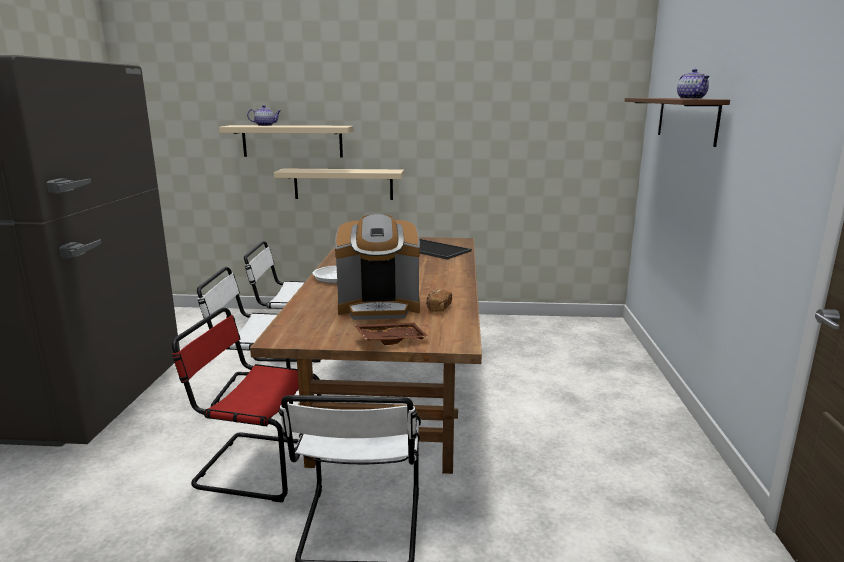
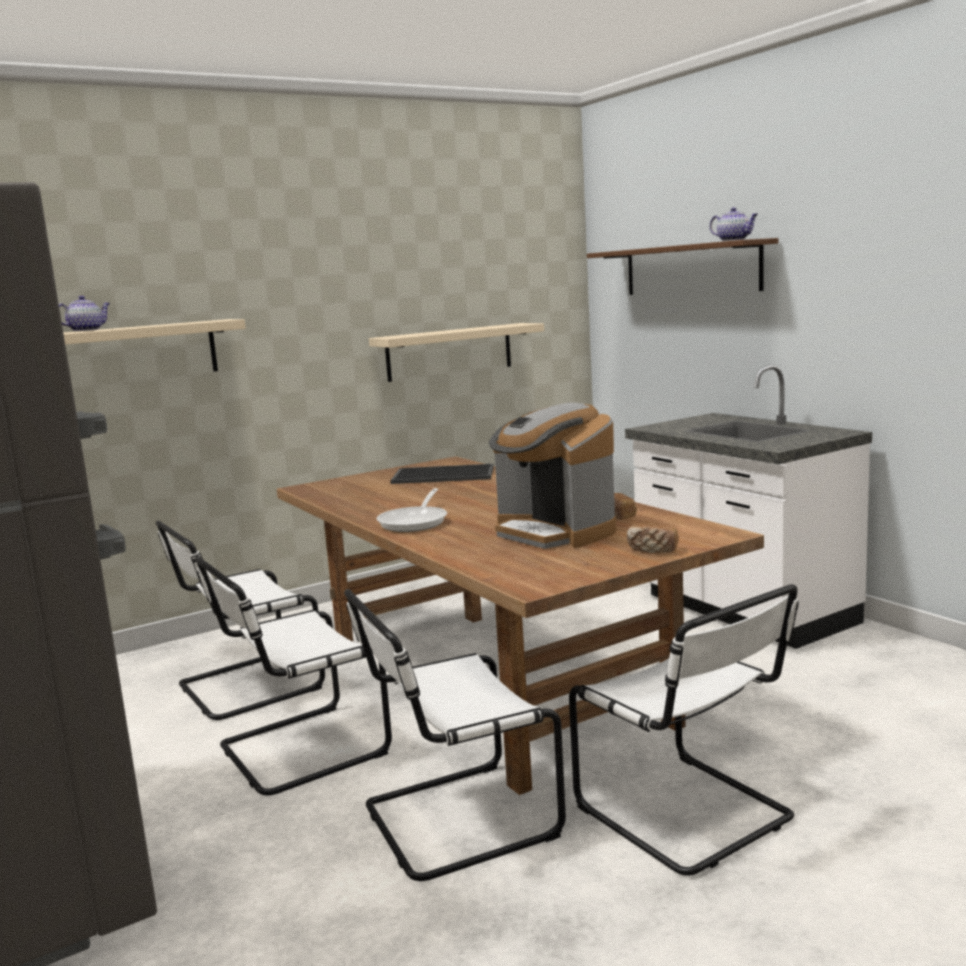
camera: 35 degrees left, 5 degrees down
(255, 465) = (453, 821): red chair -> white chair
(343, 184) = (222, 414): beige shelf -> beige shelf (449, 352)
(379, 307) = (554, 532): coffee machine -> coffee machine turned 90 degrees clockwise
(390, 339) = (652, 550): brown tray -> bread
(629, 410) = (742, 610): none -> white counter

